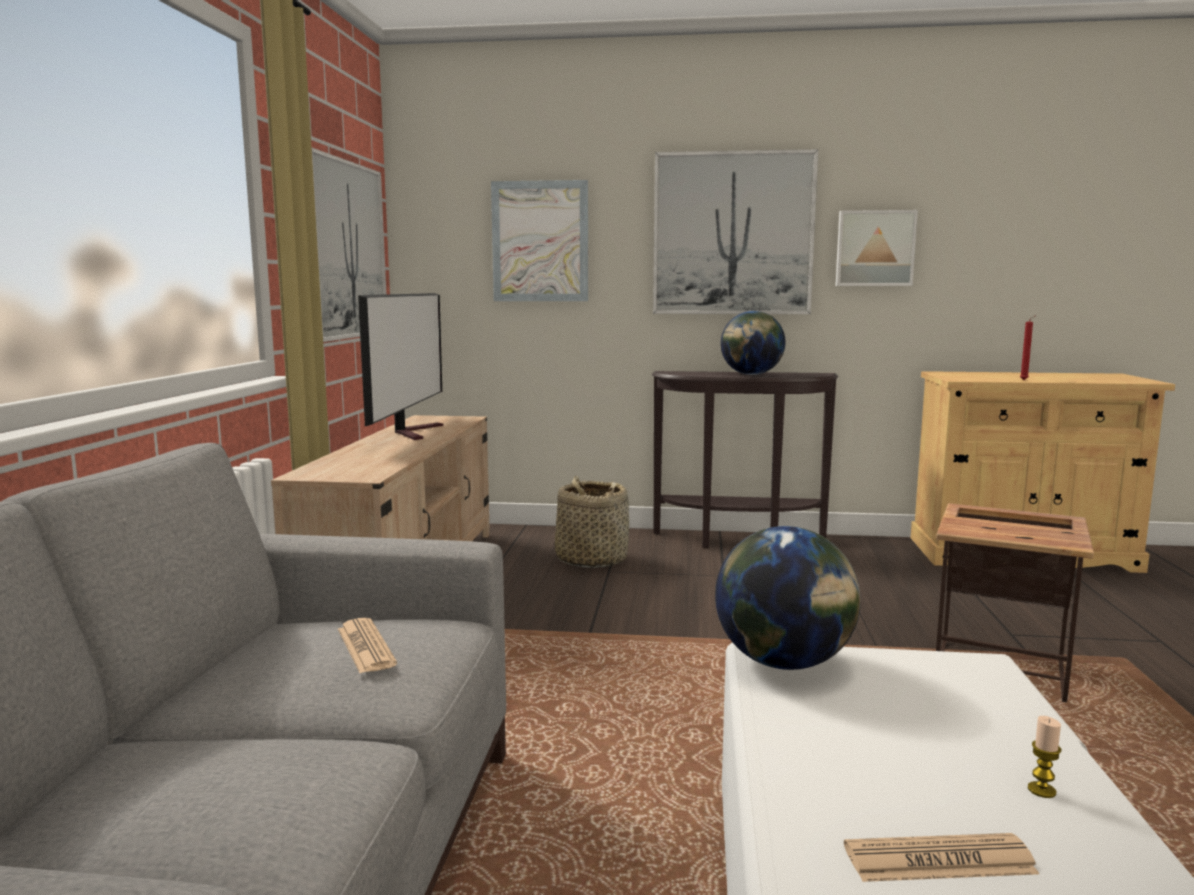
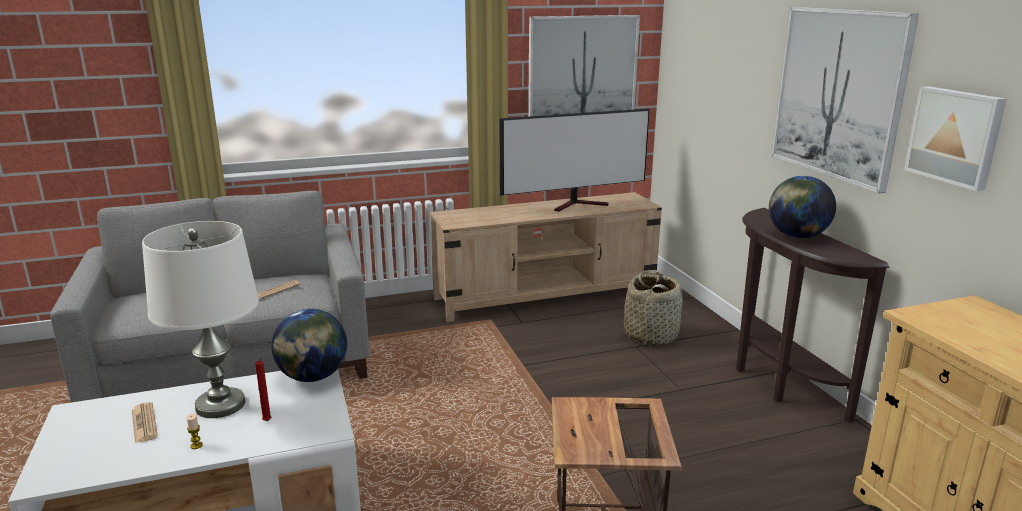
camera: 65 degrees right, 10 degrees up
(540, 241) = (723, 77): picture -> none
(870, 756) = (220, 405): none -> white table lamp
(1025, 380) = (978, 348): red candle -> red candle (267, 422)

